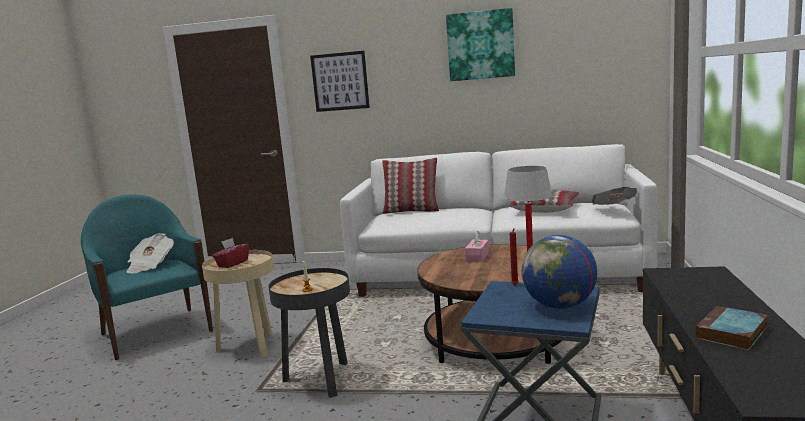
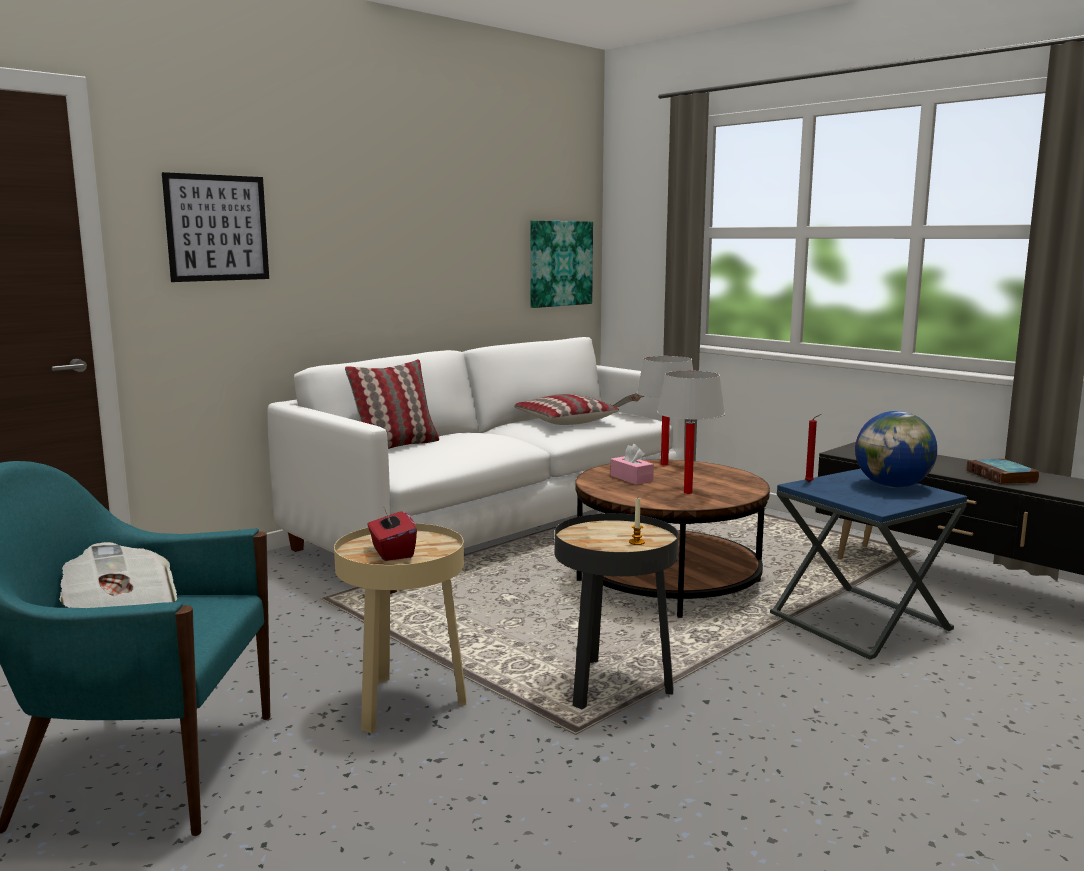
camera: 55 degrees left, 0 degrees up
(474, 274) = (688, 492): none -> white table lamp
(480, 45) = (426, 194): picture -> picture (560, 263)

